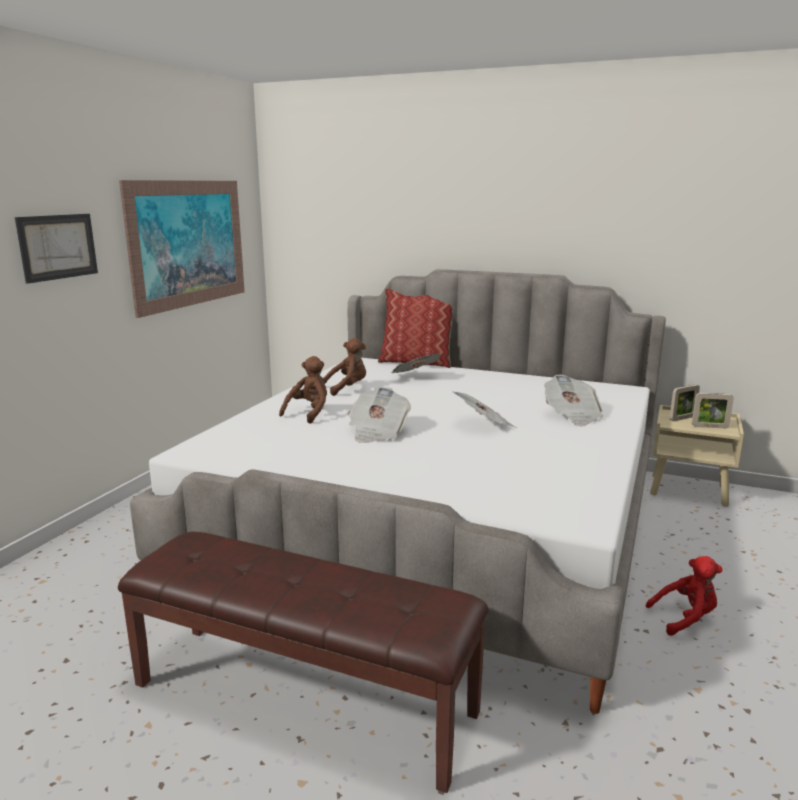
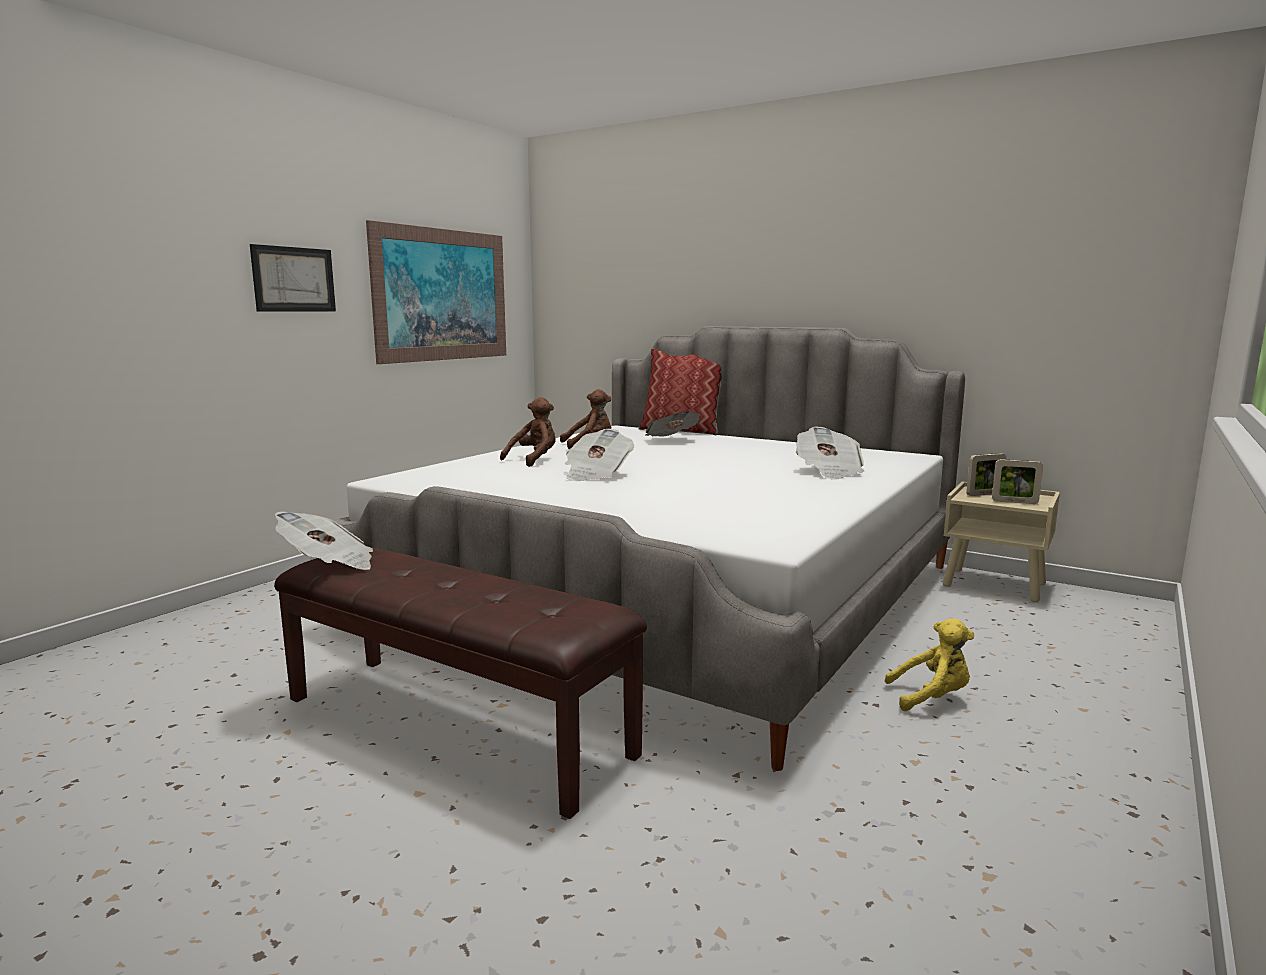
camera: 10 degrees right, 5 degrees down
(484, 425) = (719, 475): newspaper -> newspaper (329, 564)
(685, 618) = (931, 698): red plush toy -> yellow plush toy

